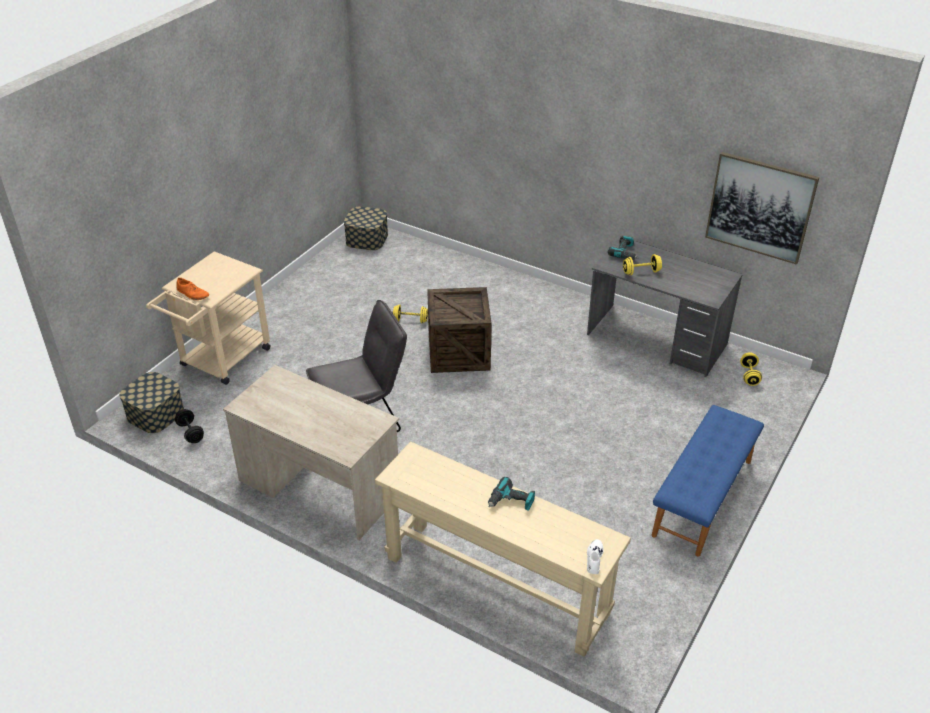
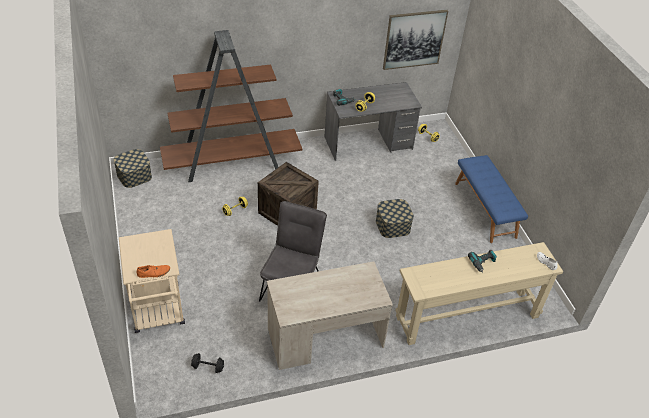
camera: 50 degrees left, 5 degrees up
(155, 414) = (167, 374): storage box -> storage box (393, 225)
(473, 276) = (232, 162): none -> brown bookcase

